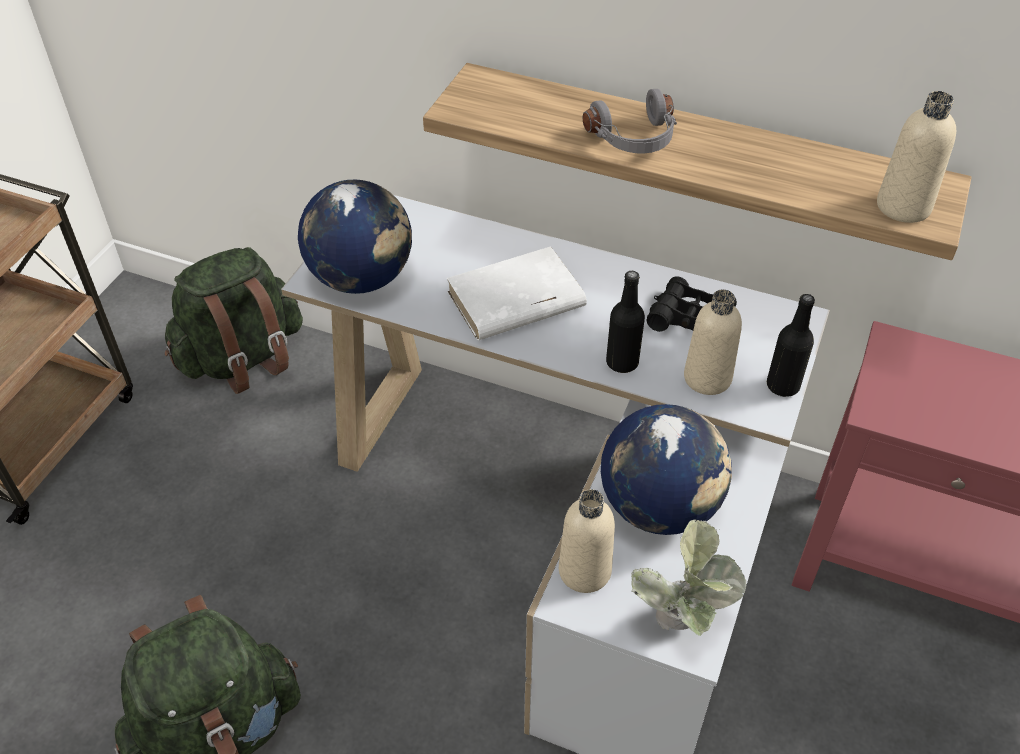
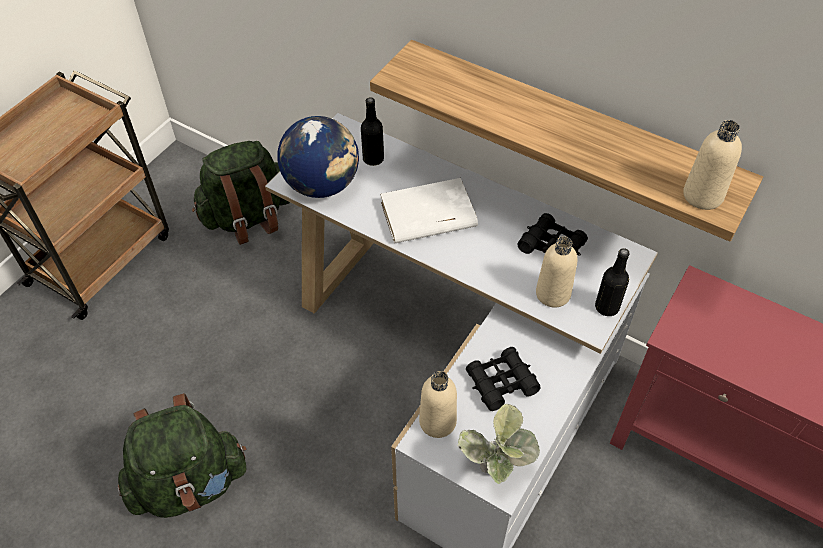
camera: 10 degrees right, 5 degrees up
(622, 362) = (494, 273): black bottle -> black bottle (373, 159)
(635, 139) = (518, 117): grey headphones -> none
(659, 506) = (501, 382): globe -> black binoculars

